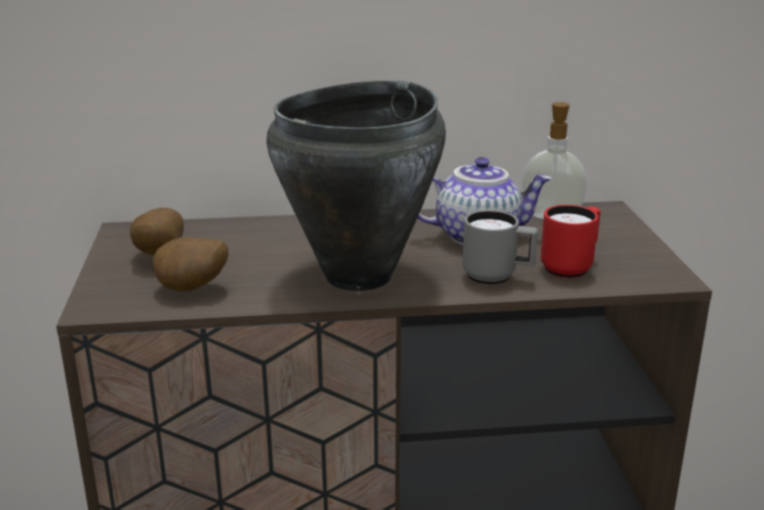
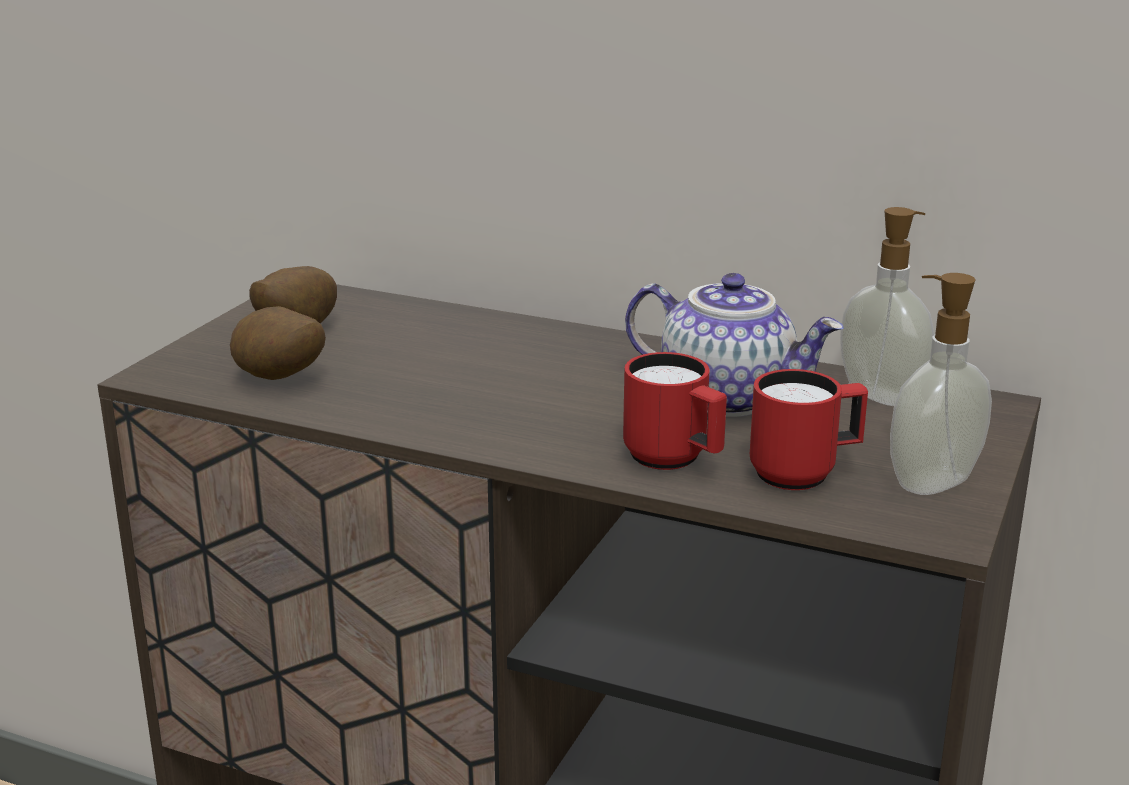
camera: 30 degrees right, 0 degrees up
(360, 276) = (494, 413): black cooking pot -> none
(497, 277) = (675, 460): grey mug -> red mug
(633, 255) = (930, 482): none -> soap dispenser

